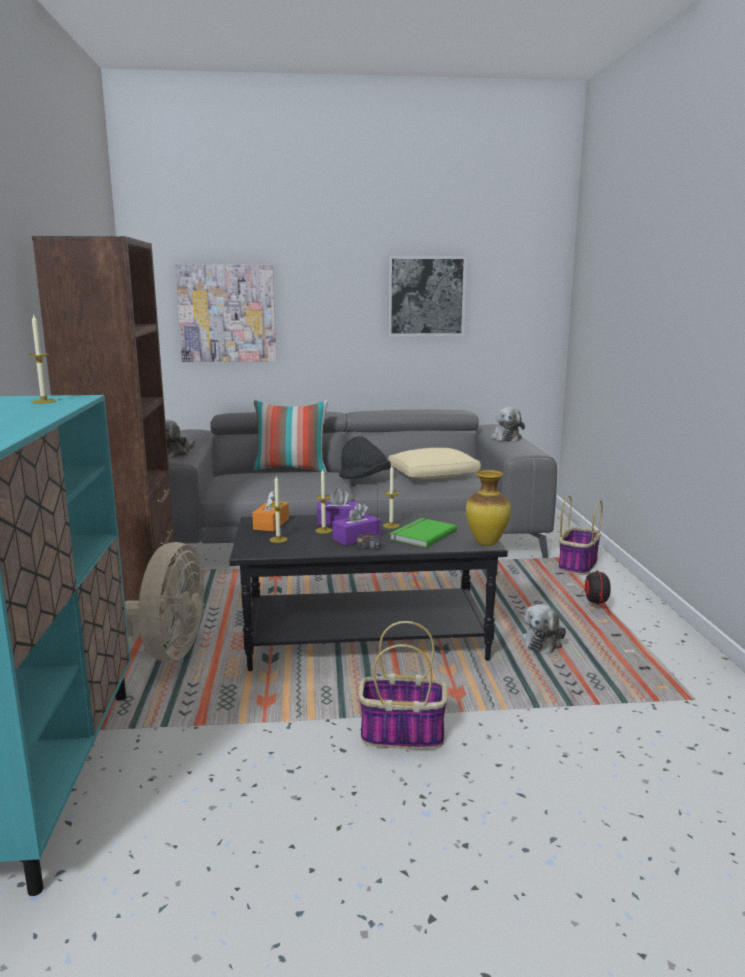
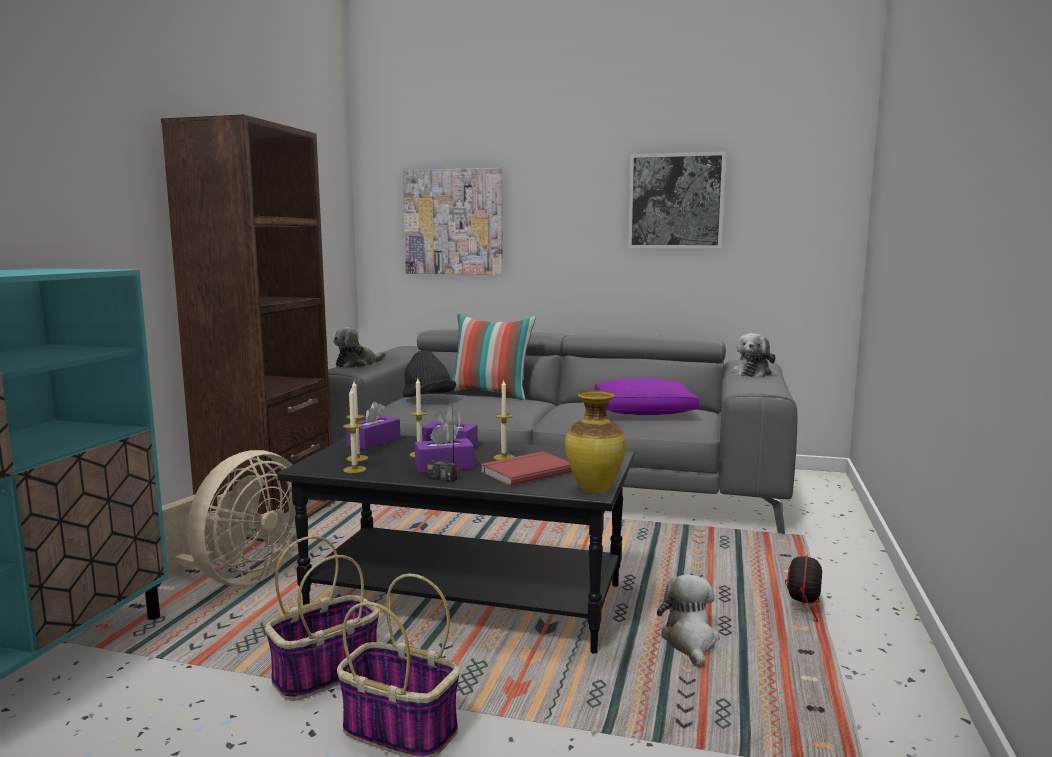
camera: 20 degrees right, 5 degrees down
(44, 401) = (58, 270): candle -> candle (354, 469)
(271, 524) = (374, 442): orange tissue box -> purple tissue box
(364, 479) = (557, 409): black hat -> black hat (428, 399)
(421, 535) = (525, 471): green book -> red book
(434, 475) = (645, 412): beige pillow -> purple pillow
(542, 642) = (690, 642): plush toy -> plush toy turned 135 degrees clockwise
(577, 565) = (821, 548): basket -> basket (327, 672)

